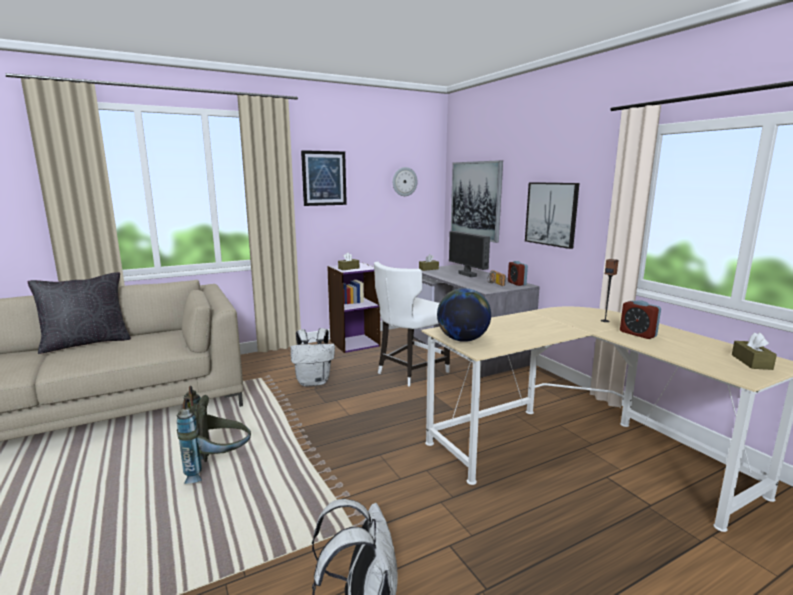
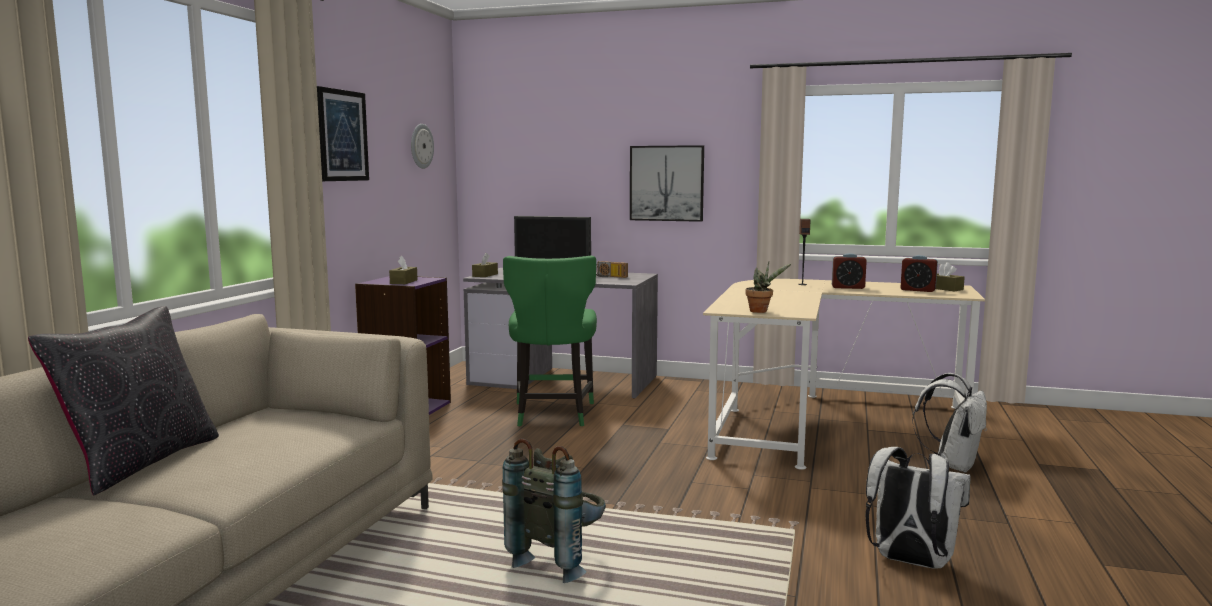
camera: 45 degrees left, 5 degrees down
(314, 382) = (459, 457): white backpack -> white backpack (952, 465)
(410, 372) = (552, 415): white chair -> green chair
(462, 339) = (761, 311): globe -> potted plant
(476, 200) = (528, 173): picture -> none
(516, 283) = (630, 274): alarm clock -> alarm clock (917, 290)

